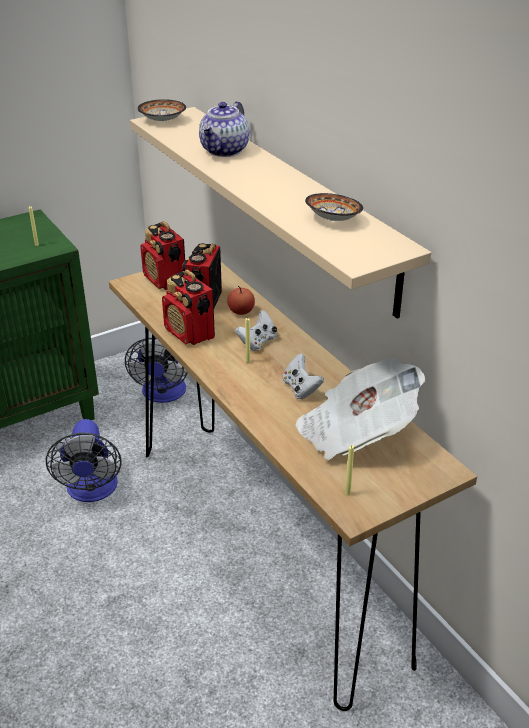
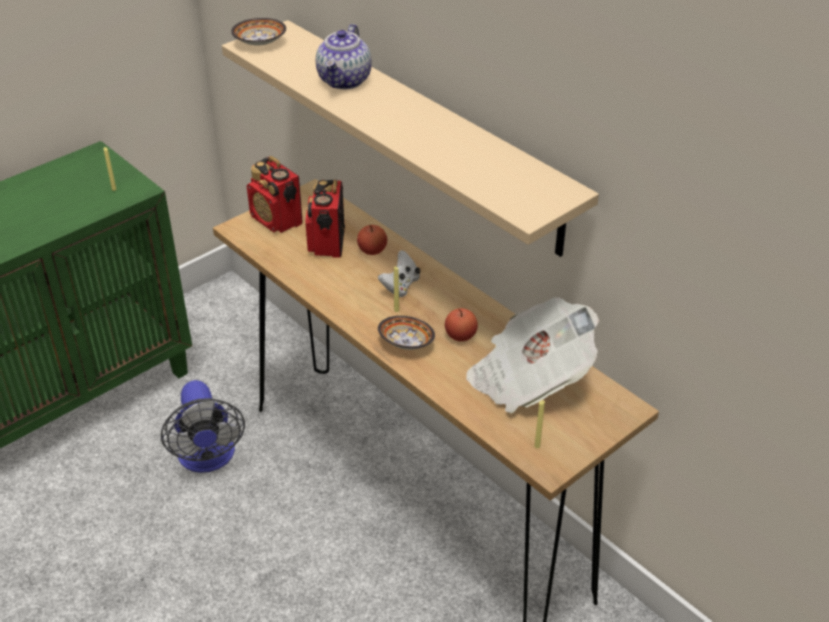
camera: 10 degrees left, 5 degrees up
(163, 394) = (259, 334): fan -> none
(190, 333) = (324, 284): radio -> none
(301, 388) = (460, 335): white game controller -> apple
(333, 219) = (489, 162): bowl -> bowl (406, 343)

